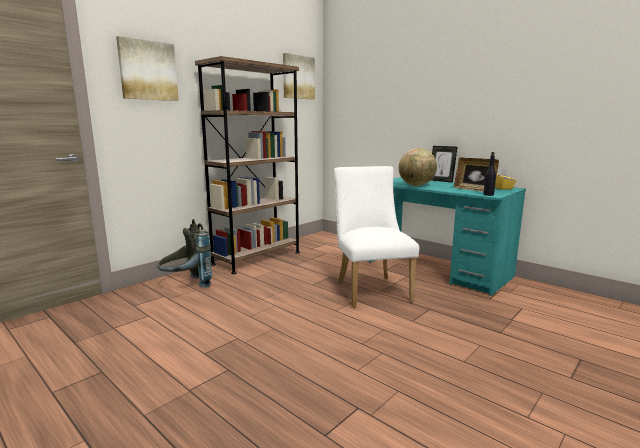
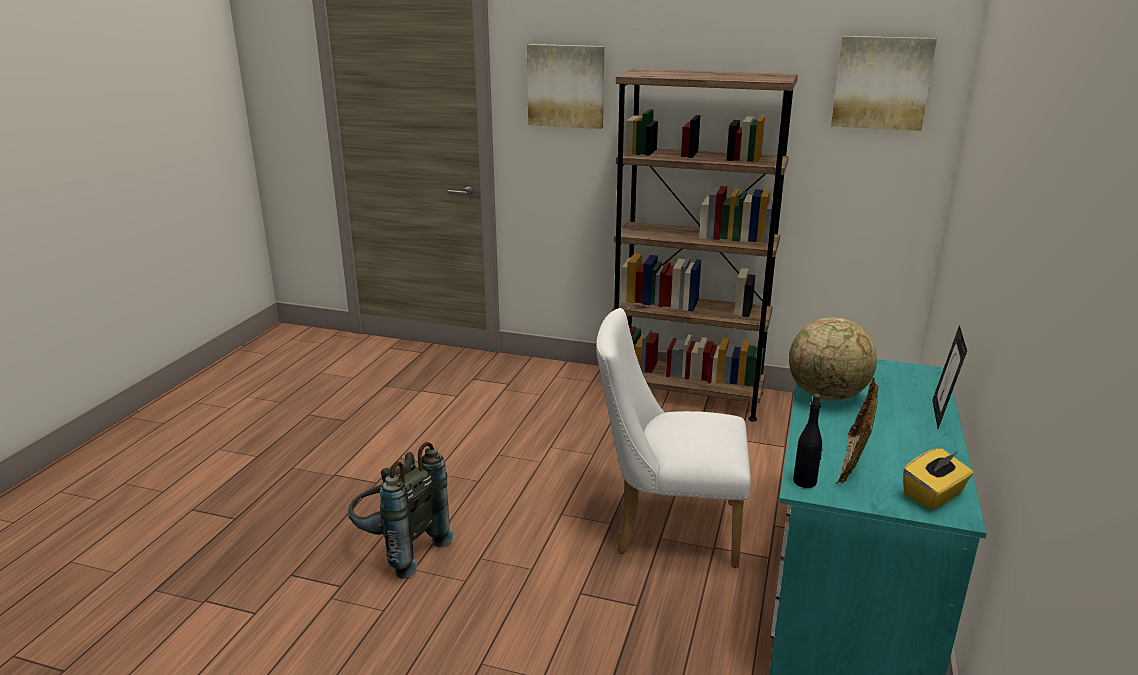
camera: 65 degrees right, 10 degrees up
(186, 285) = (547, 384): grey backpack -> grey backpack (399, 550)
(370, 289) = (667, 527): white chair -> white chair turned 135 degrees counterclockwise

